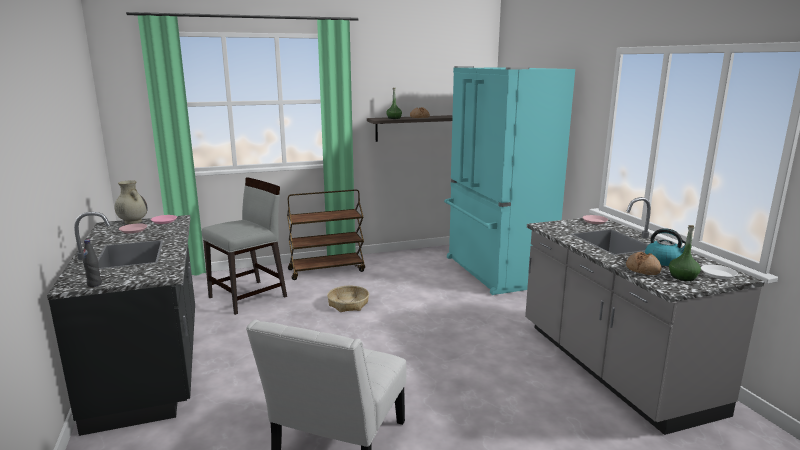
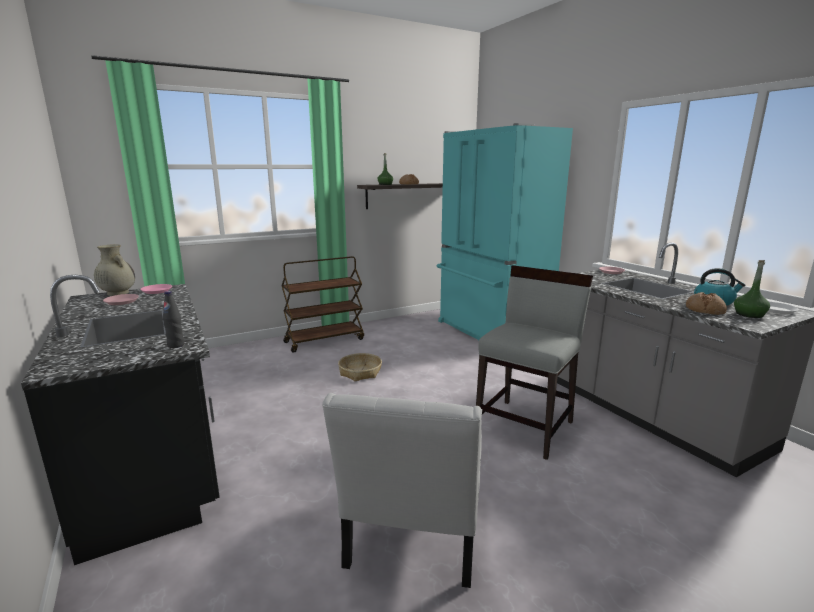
camera: 10 degrees left, 0 degrees up
(94, 284) = (89, 365): black bottle -> black bottle (176, 345)
(249, 297) = (250, 373): grey chair -> grey chair (525, 427)

